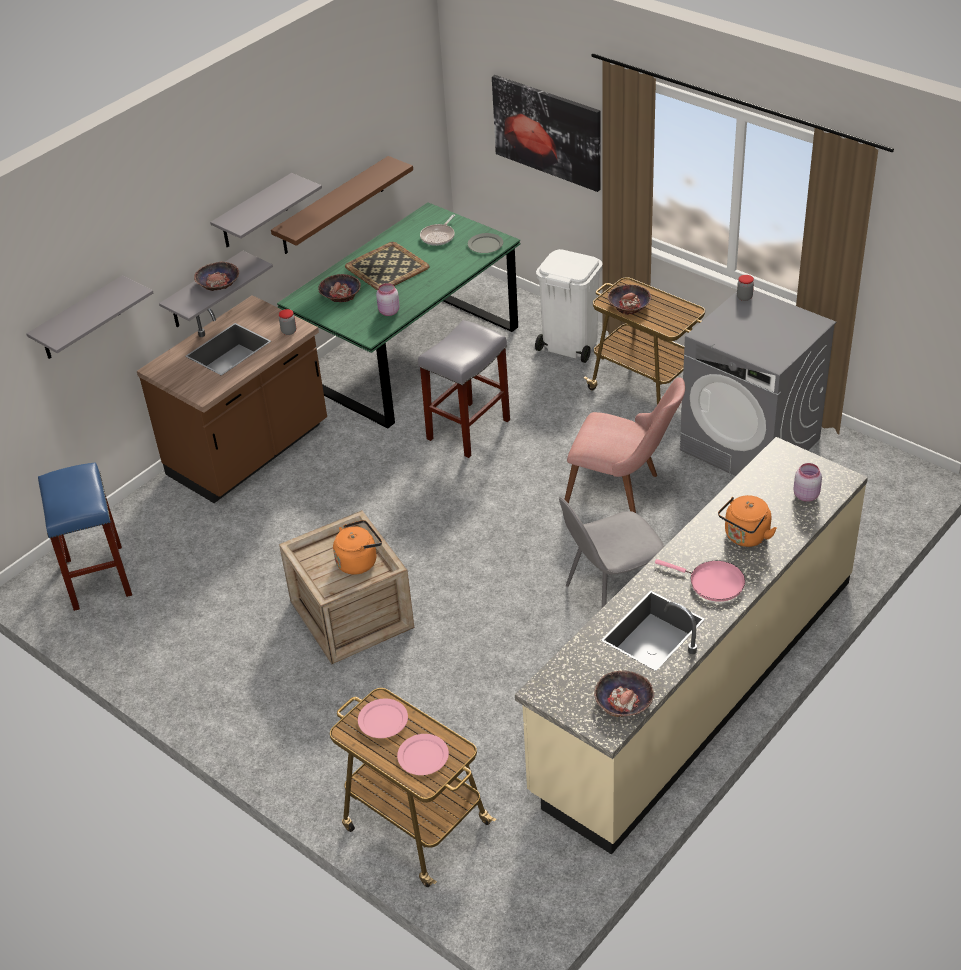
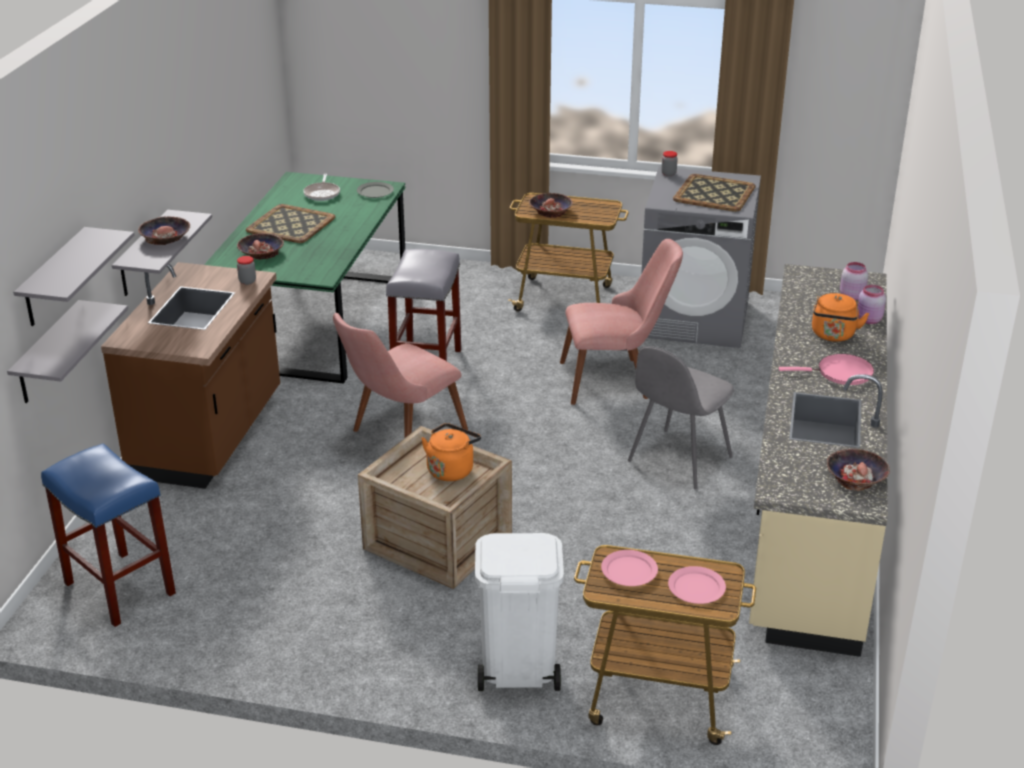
camera: 30 degrees left, 10 degrees down
(254, 212) = (173, 166): grey shelf -> grey shelf (48, 354)
(333, 206) = (224, 168): brown shelf -> none
(388, 312) = (325, 256): pink jar -> pink jar (868, 320)
(395, 497) = (399, 435): none -> pink chair
(547, 132) = (415, 69): picture -> none
(569, 345) = (467, 283): white trash can -> white trash can (517, 668)
(769, 334) = (715, 193): none -> tray

